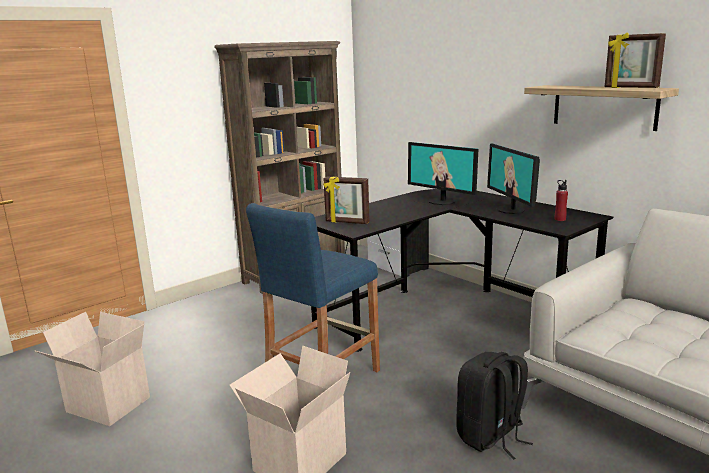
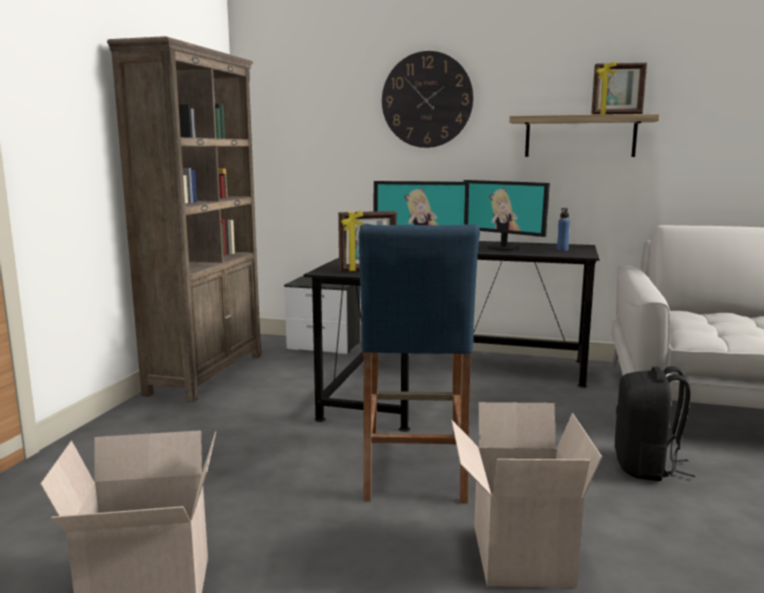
camera: 35 degrees left, 5 degrees down
(478, 67) = (427, 100): none -> wall clock
(560, 219) = (562, 250): red bottle -> blue bottle

